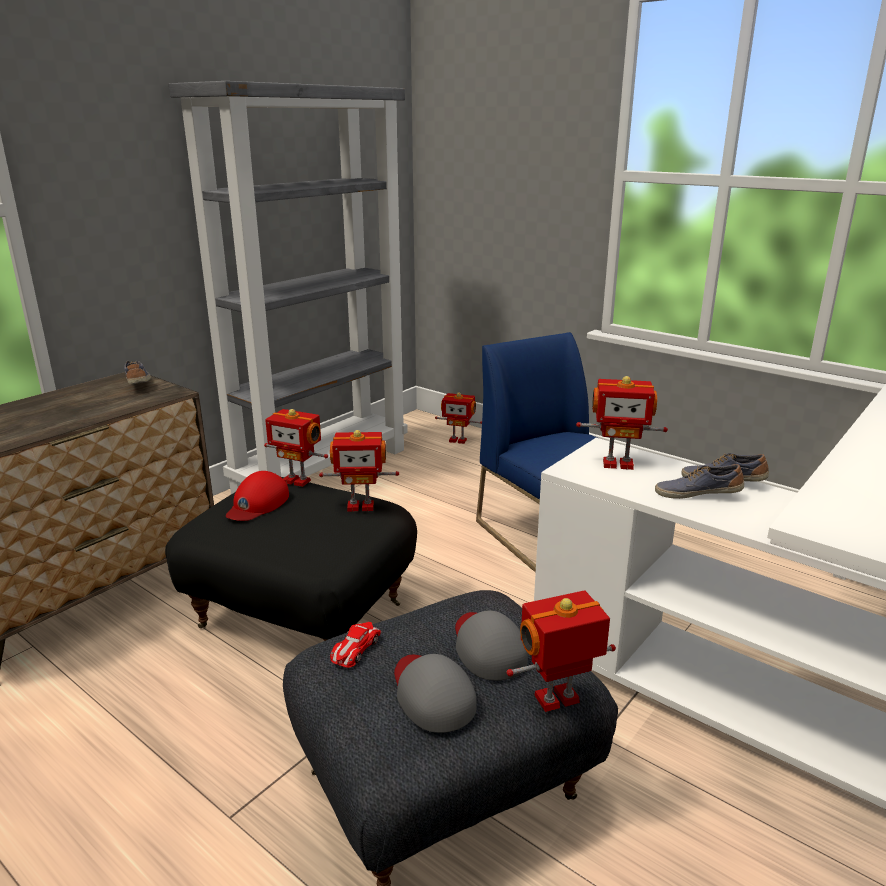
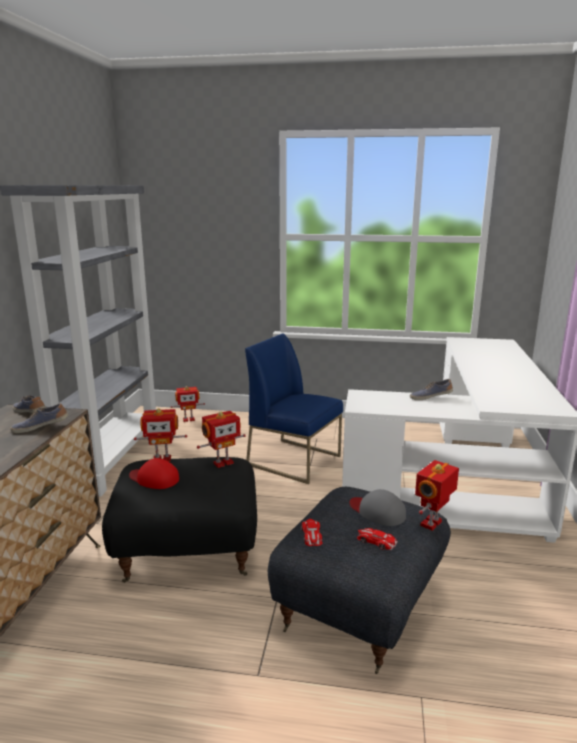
camera: 30 degrees left, 5 degrees down
(257, 504) = (154, 479): red cap -> red cap turned 120 degrees clockwise
(432, 694) = (376, 541): grey cap -> toy car
(617, 463) = (375, 399): toy robot -> none
(697, 494) = (427, 406): shoe -> shoe (40, 427)

